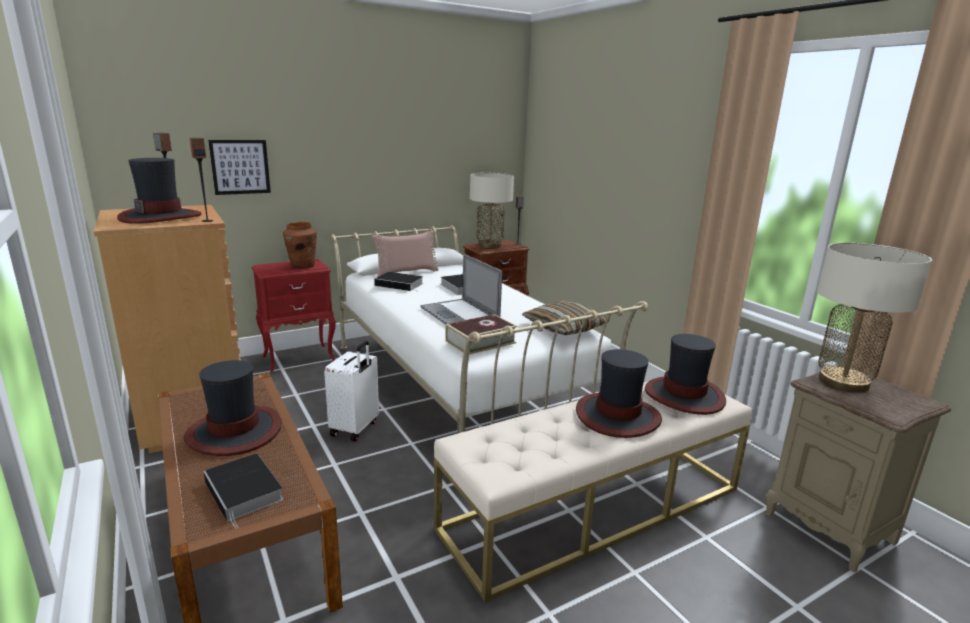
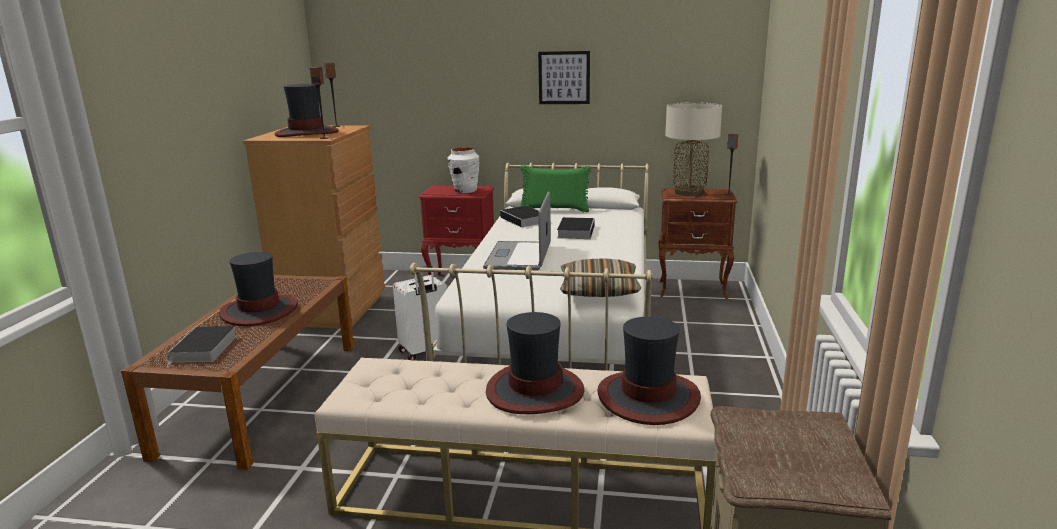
camera: 40 degrees right, 0 degrees up
(240, 167) = (427, 92): picture -> picture (564, 77)
(302, 266) = (465, 191): brown vase -> white vase
(406, 272) = (554, 210): beige pillow -> green pillow
(480, 342) = (486, 283): book -> none
(843, 382) = (785, 429): table lamp -> none

